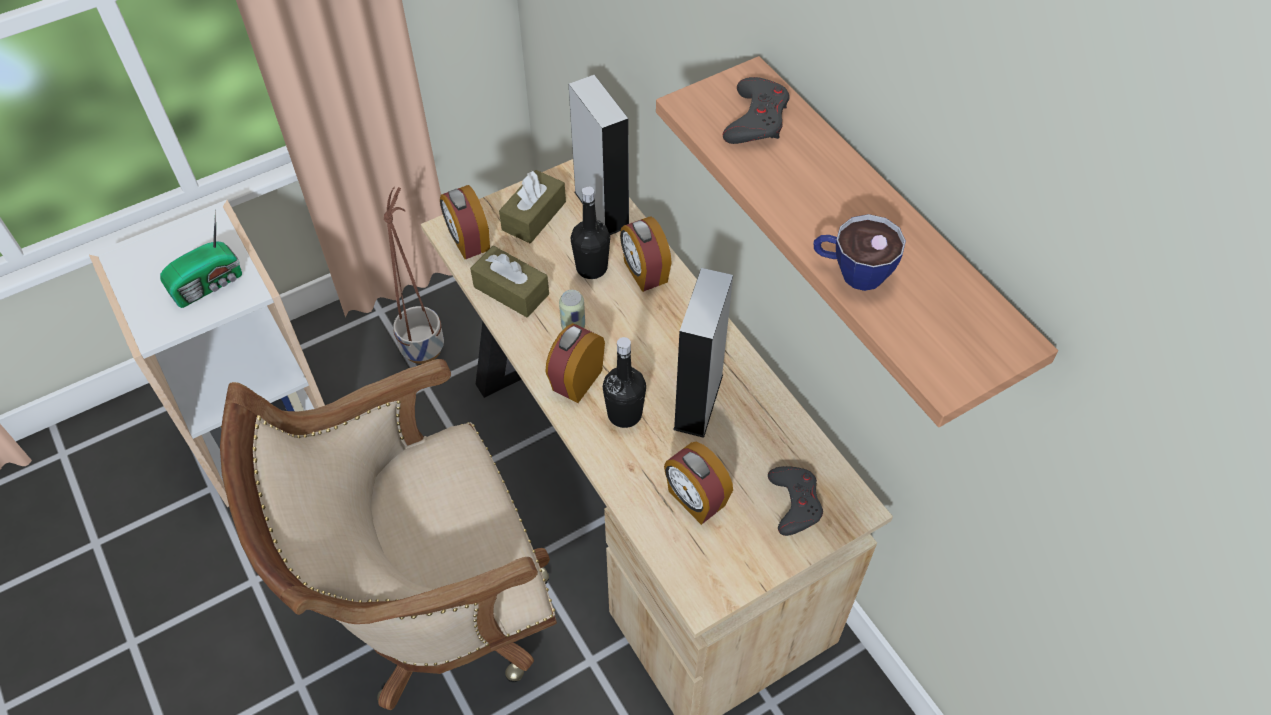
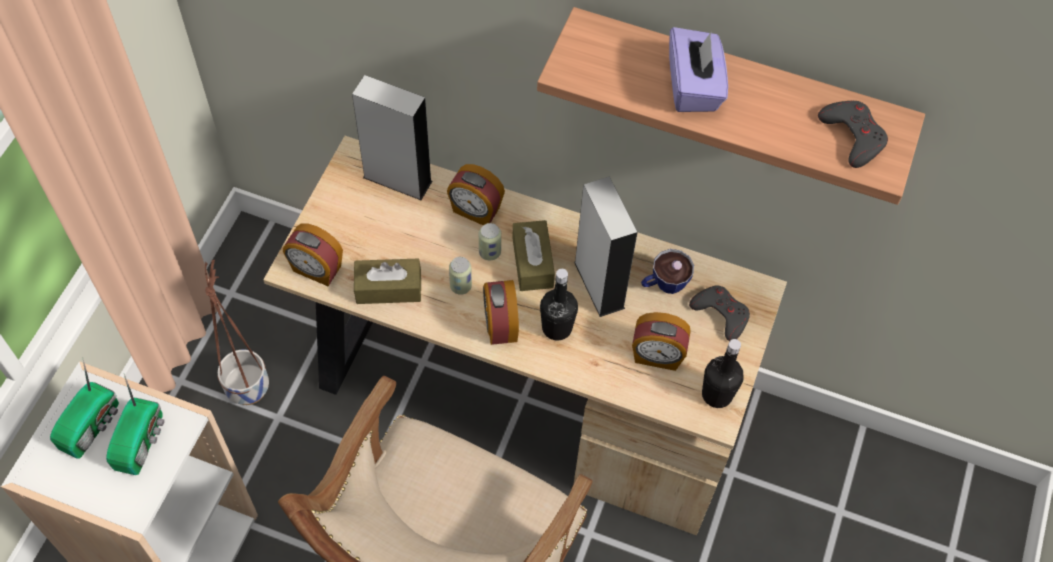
camera: 40 degrees left, 5 degrees up
(189, 251) = (92, 425): none -> radio
(534, 216) = (349, 217): brown tissue box -> brown tissue box (532, 262)
(591, 268) = (433, 232): black bottle -> black bottle (717, 394)
(624, 314) = (490, 252): none -> can
(756, 119) = (617, 57): grey game controller -> grey game controller (852, 136)
(808, 184) = (693, 87): none -> purple tissue box
(851, 271) = (773, 134): cup -> cup (663, 284)

